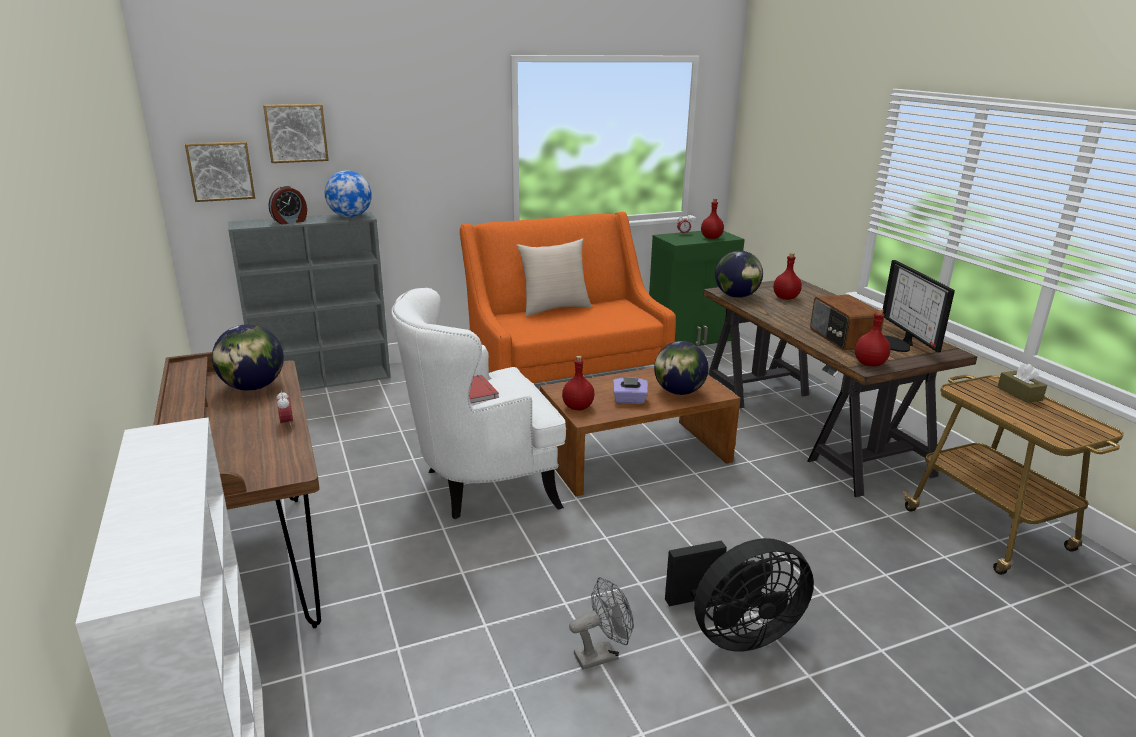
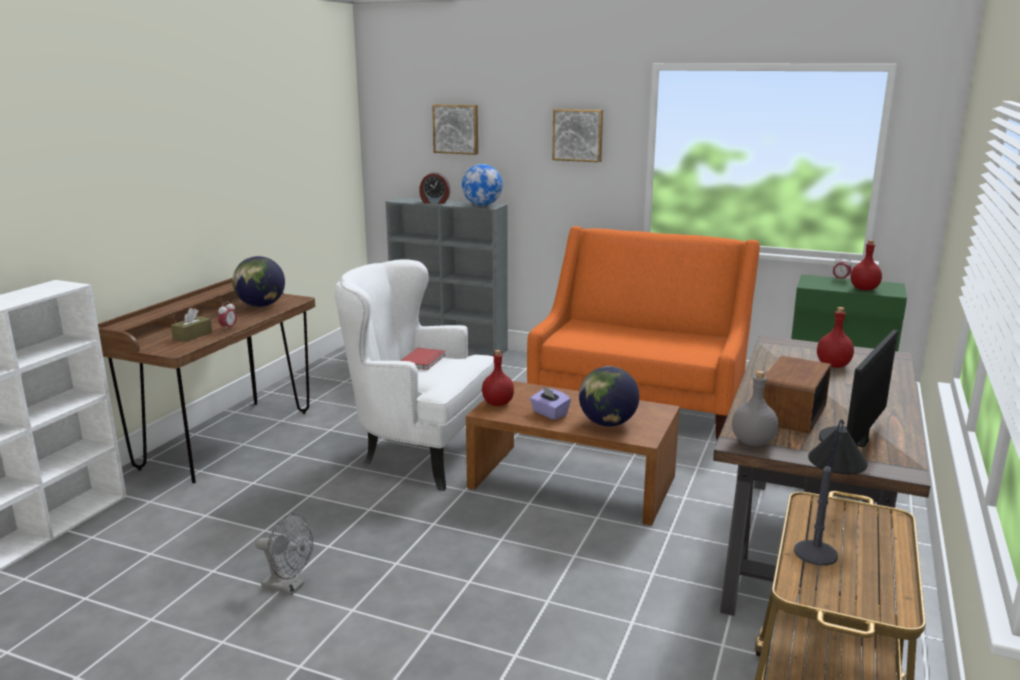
camera: 45 degrees right, 5 degrees down
(221, 171) = (401, 155): picture -> picture (578, 135)
(554, 308) = (634, 327): beige pillow -> none
(735, 633) = (391, 633): black fan -> none
(736, 296) = (777, 349): globe -> none
(870, 364) = (753, 442): red bottle -> grey bottle
(998, 404) = (823, 533): none -> table lamp
(1019, 393) = (884, 537): brown tissue box -> brown tissue box (192, 335)

